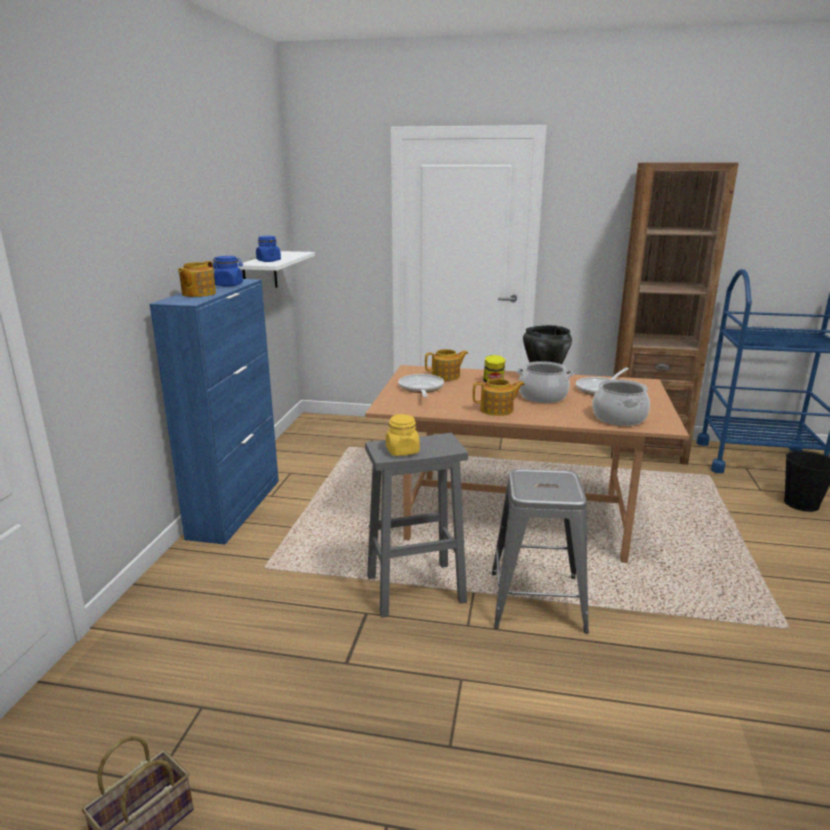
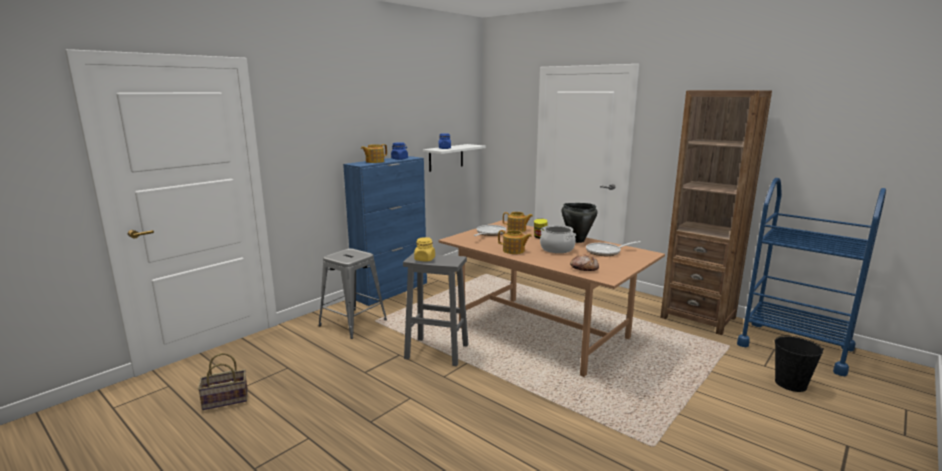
camera: 30 degrees right, 5 degrees down
(537, 601) = (497, 378): grey stool -> grey stool (353, 323)
(618, 418) = (584, 268): cooking pot -> bread

